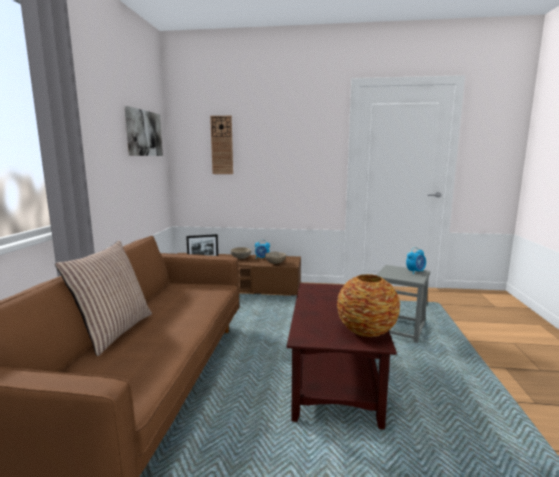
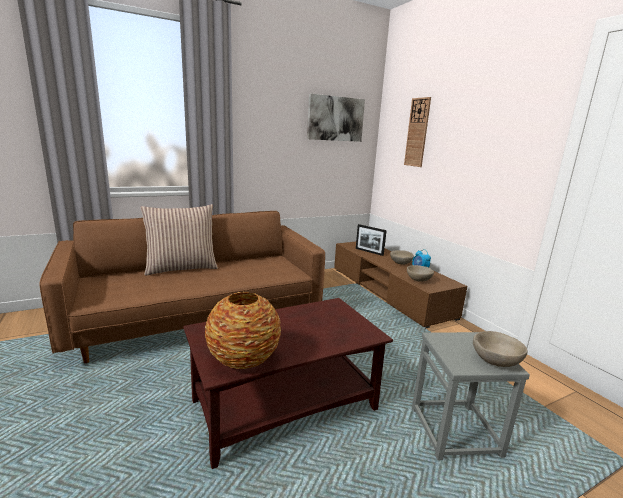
camera: 55 degrees right, 5 degrees up
(415, 272) = (495, 361): alarm clock -> beige bowl

